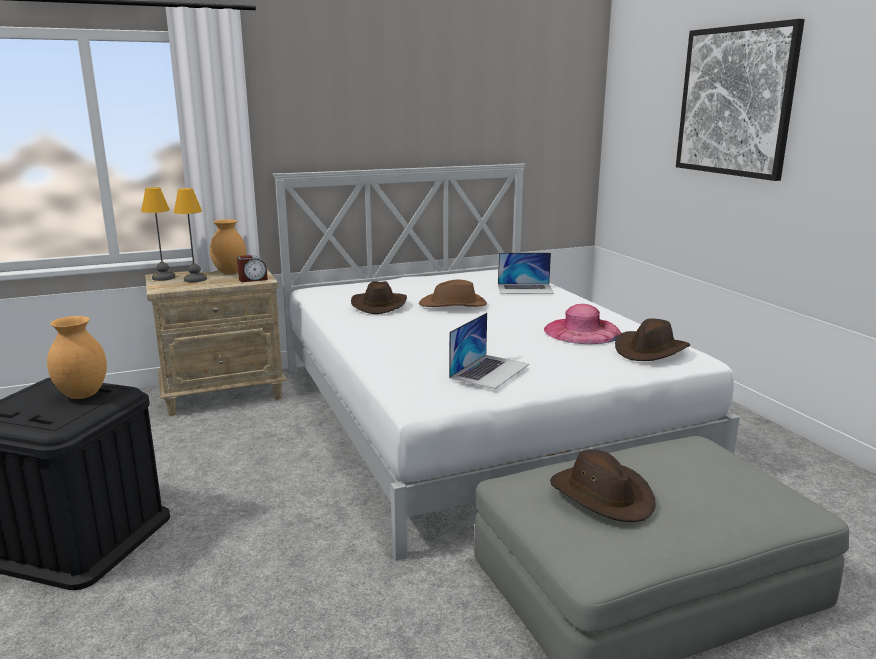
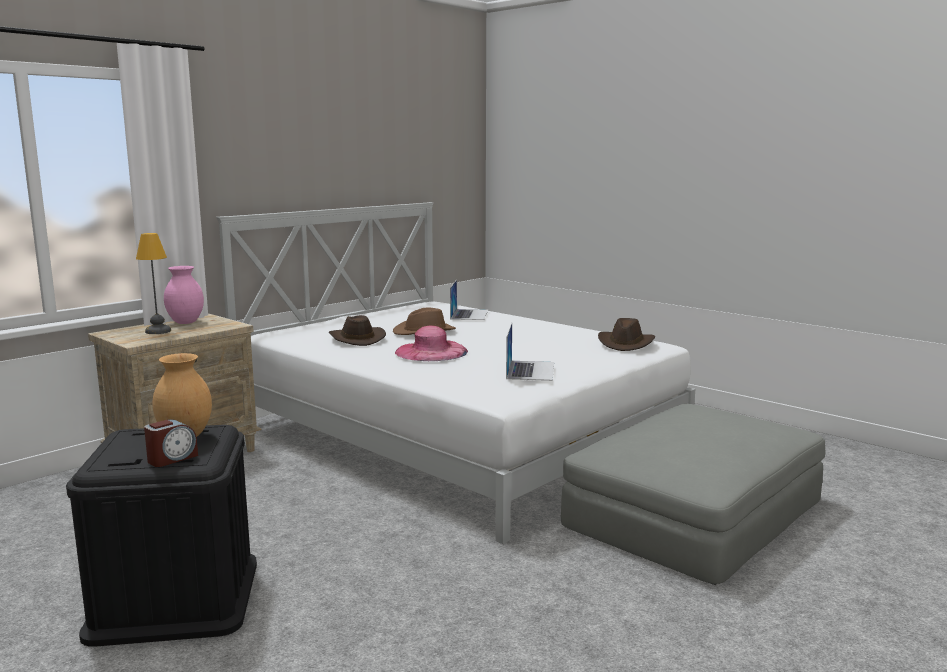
camera: 25 degrees left, 5 degrees down
(163, 278) = (117, 333): table lamp -> none
(229, 272) = (185, 322): brown vase -> pink vase
(253, 279) = (223, 325): alarm clock -> alarm clock (172, 459)
(525, 289) = (469, 314): laptop -> laptop turned 60 degrees counterclockwise
(582, 331) = (559, 338): pink hat -> pink hat (431, 351)
(602, 495) = (673, 443): brown hat -> none
(735, 101) = (624, 143): picture -> none

